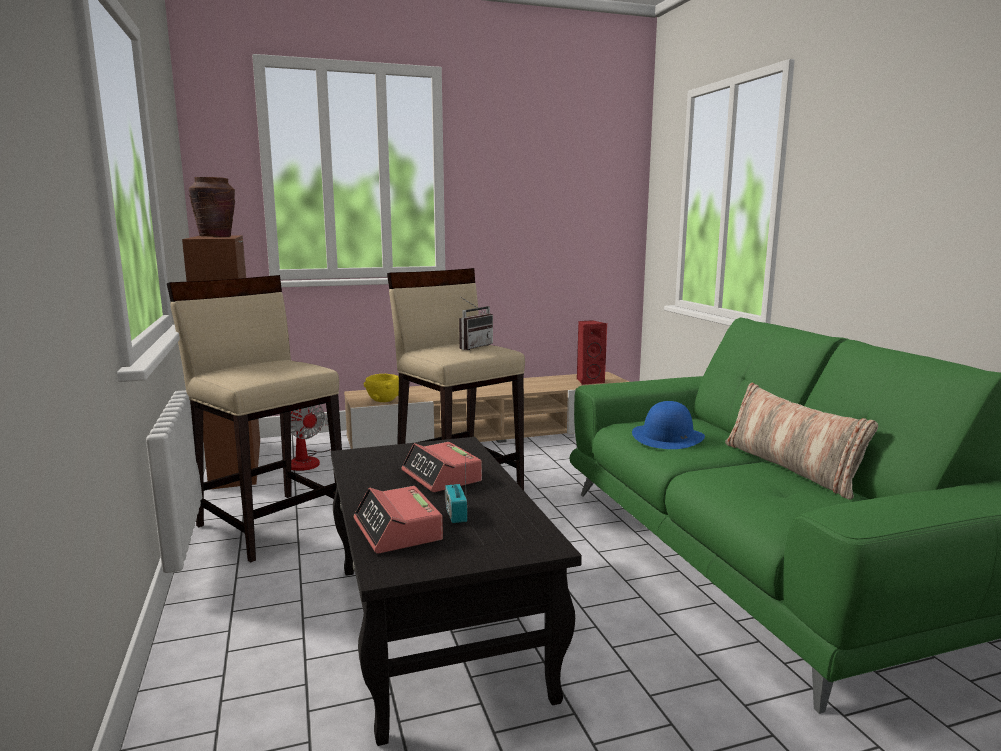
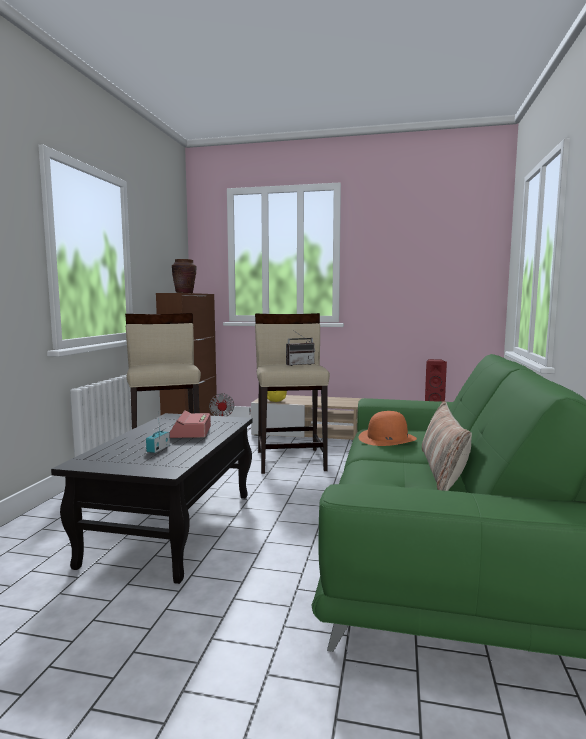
camera: 30 degrees right, 5 degrees down
(398, 530) = (117, 450): alarm clock -> none
(668, 437) = (387, 438): blue hat -> orange hat

